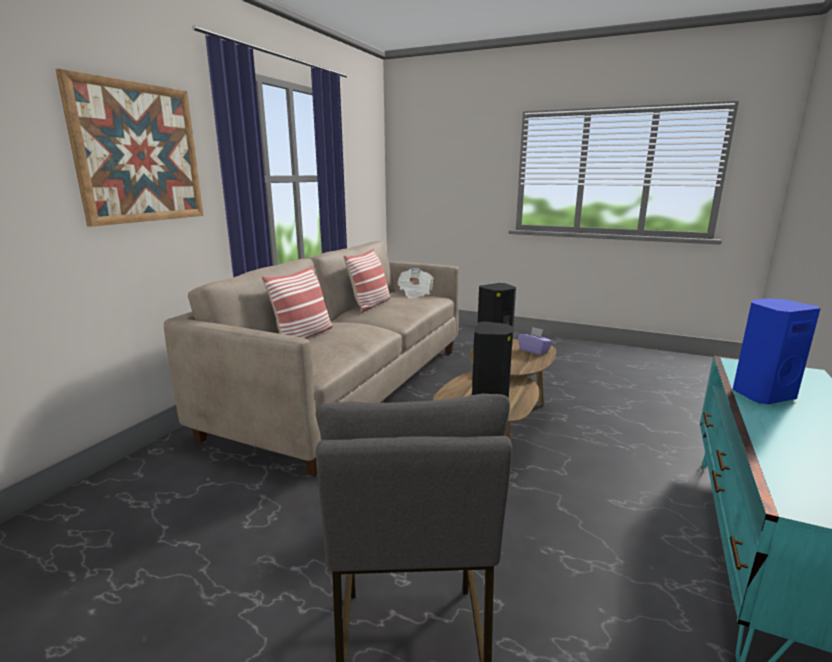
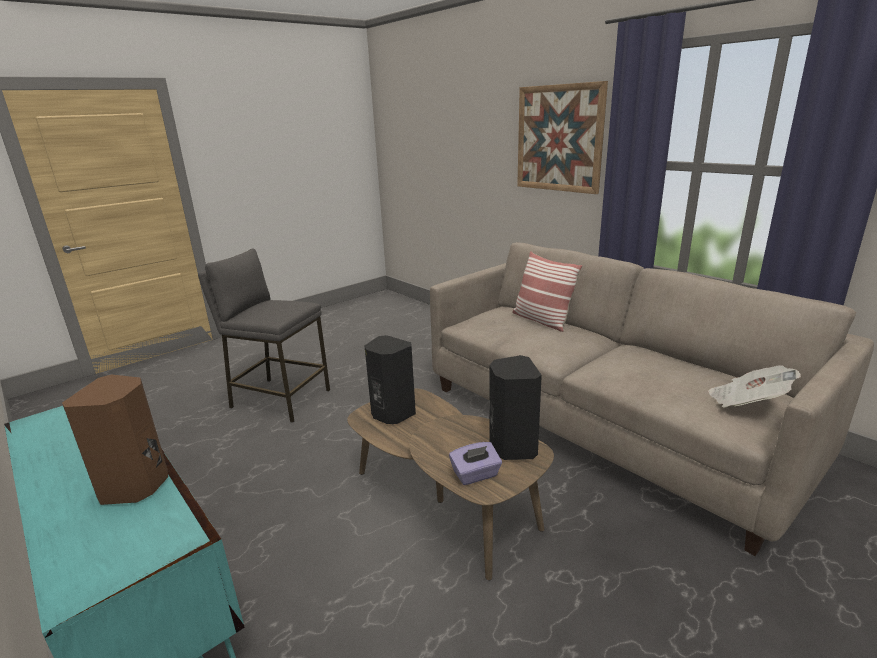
camera: 115 degrees right, 5 degrees up
(370, 305) = (667, 361): pillow -> none
(760, 394) = (137, 486): blue speaker -> brown speaker

